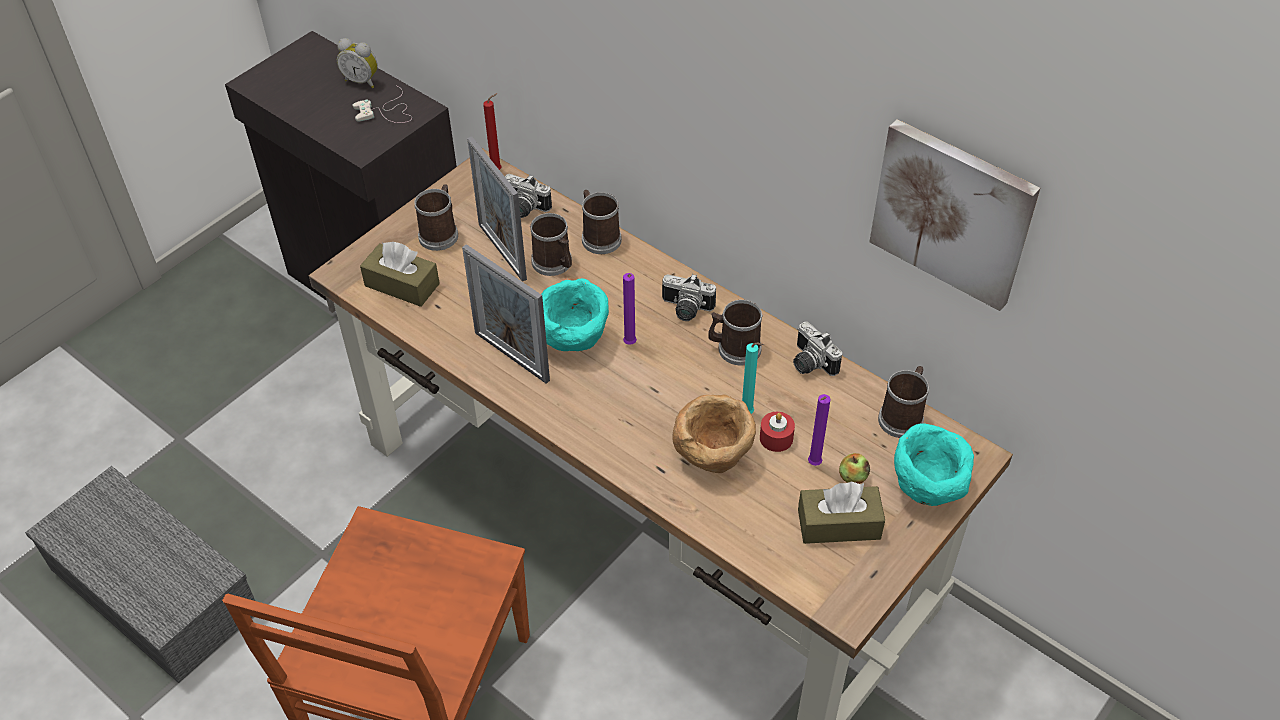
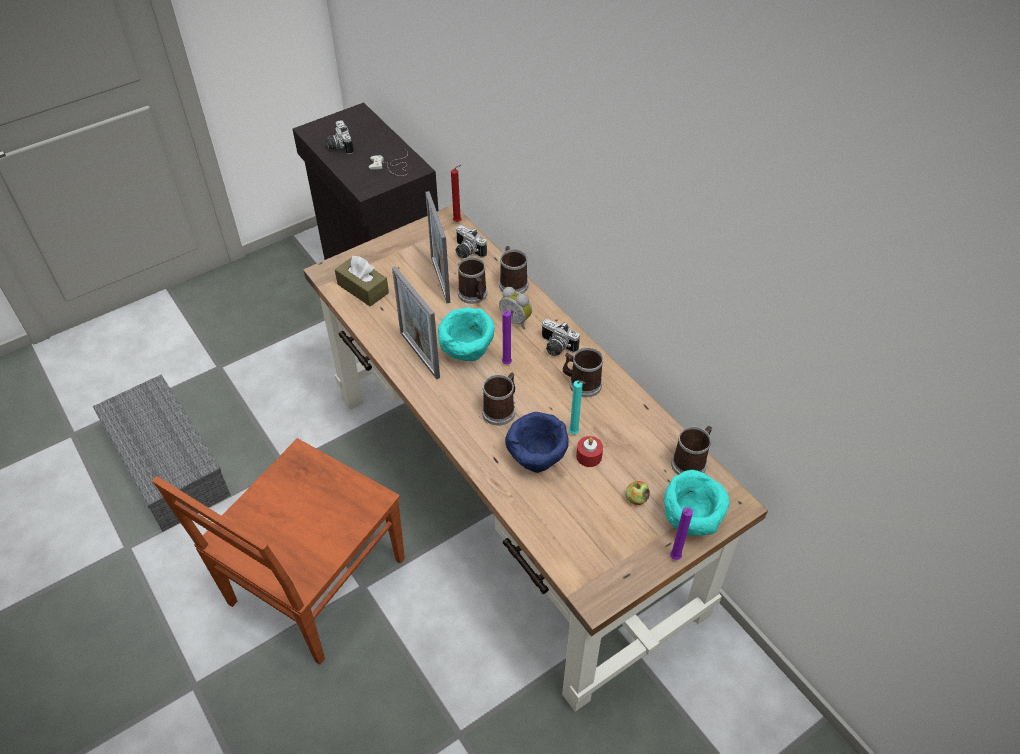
camera: 15 degrees right, 0 degrees up
(362, 81) = (384, 142): alarm clock -> alarm clock (516, 320)
(440, 233) = (402, 258): mug -> mug (501, 409)
(713, 457) = (537, 460): brown bowl -> blue bowl
(809, 363) = (634, 406): camera -> camera (339, 146)
(813, 465) = (609, 483): purple candle -> purple candle (674, 558)
(839, 524) = (613, 532): brown tissue box -> none
(953, 212) = (743, 311): picture -> none

